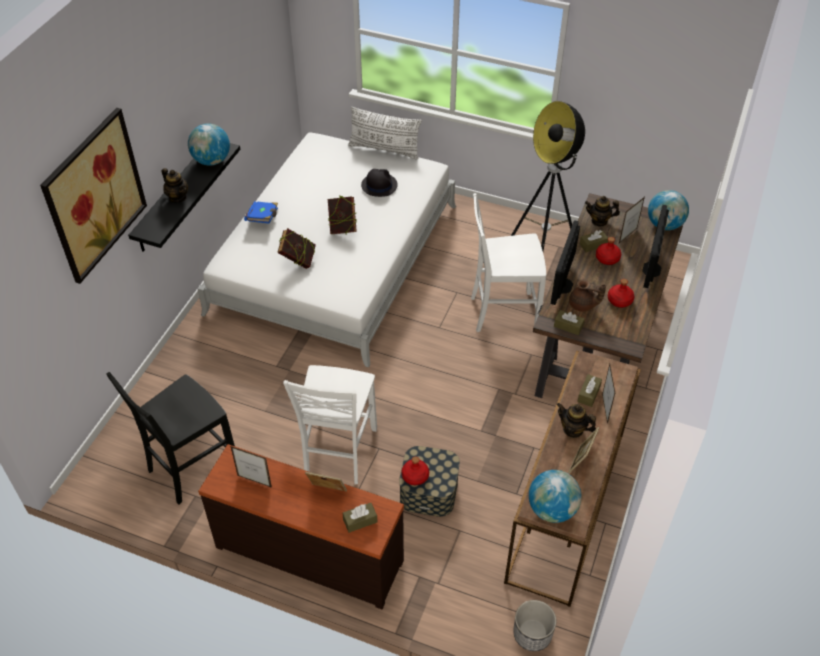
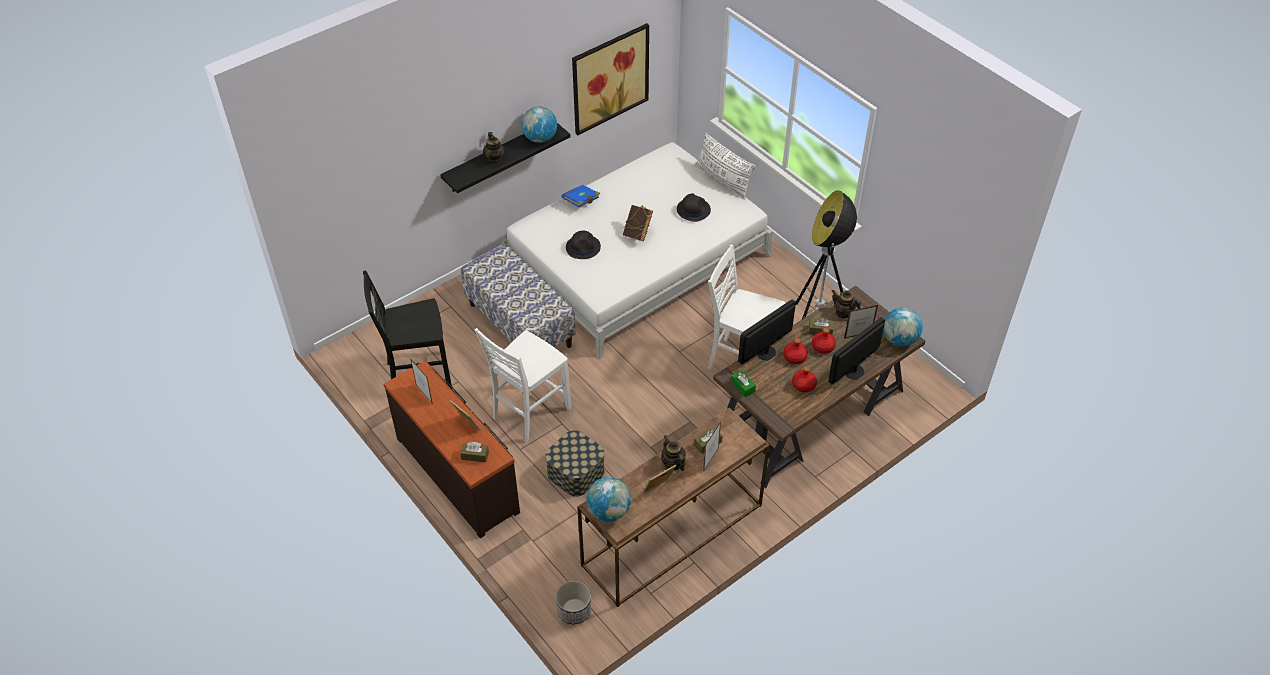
camera: 30 degrees right, 0 degrees up
(94, 195) = (412, 135): picture -> picture (610, 78)
(265, 369) = (520, 325): none -> bench
(298, 261) = (583, 247): book -> black hat
(415, 476) = (561, 452): red bottle -> red bottle (794, 357)
(568, 326) = (742, 387): brown tissue box -> green tissue box
(583, 305) = (769, 376): brown teapot -> none

